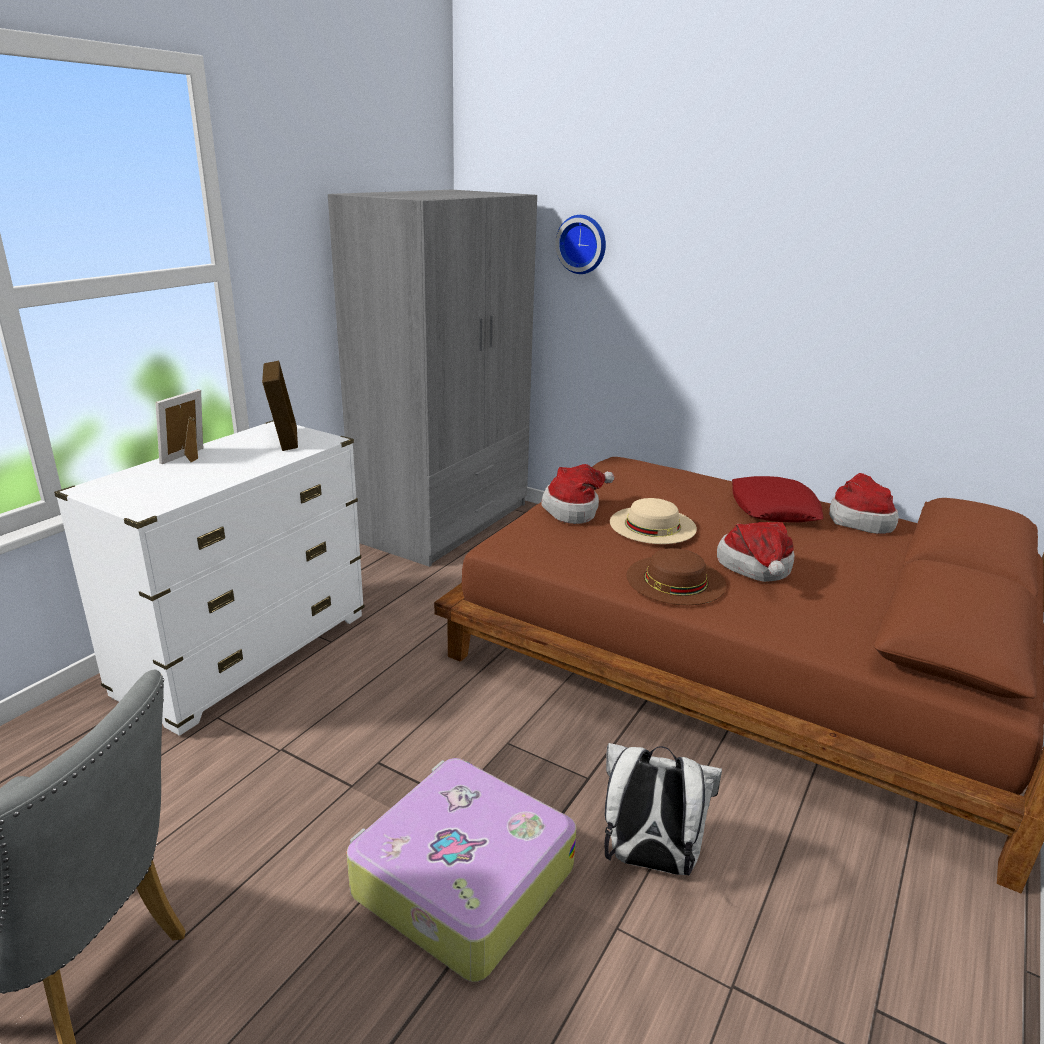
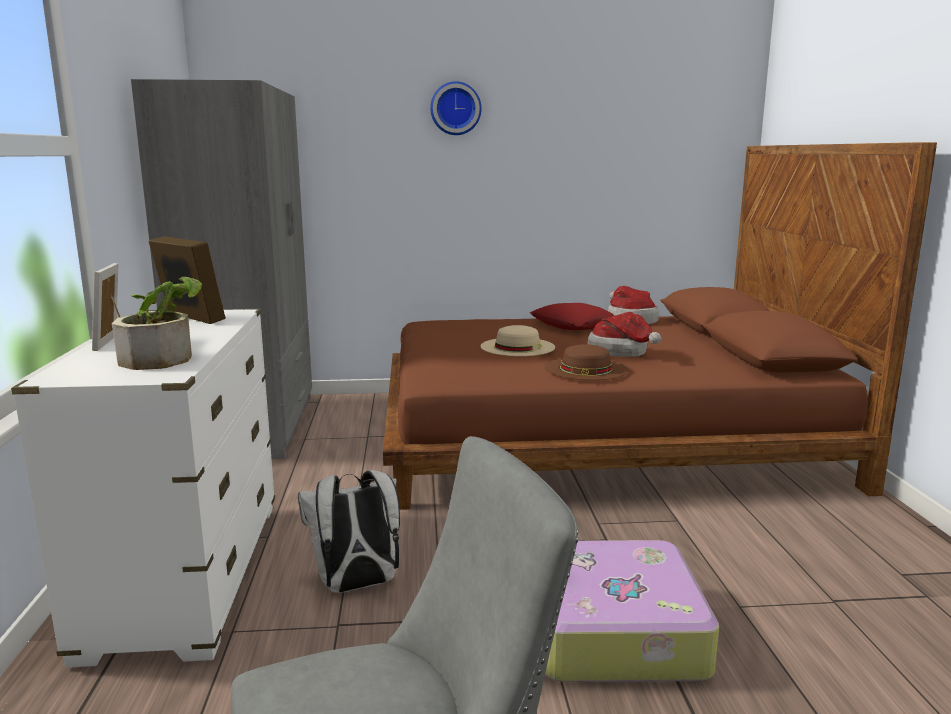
camera: 35 degrees left, 10 degrees down
(180, 486) = (164, 358): none -> potted plant
(575, 509) = (446, 351): hat -> none
(582, 244) = (342, 139): wall clock -> wall clock (455, 108)
(648, 860) = (705, 564): white backpack -> white backpack (356, 586)

